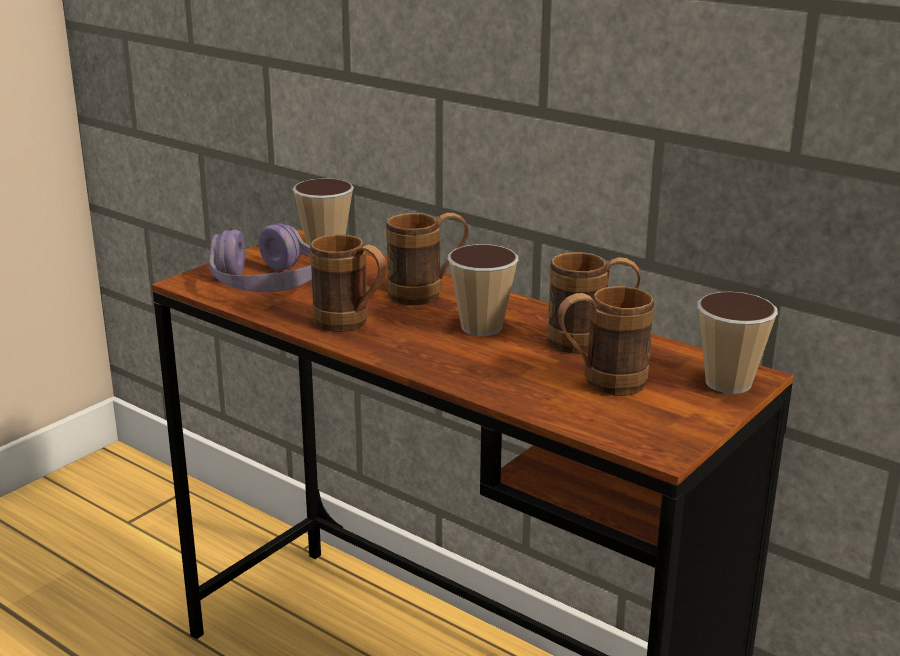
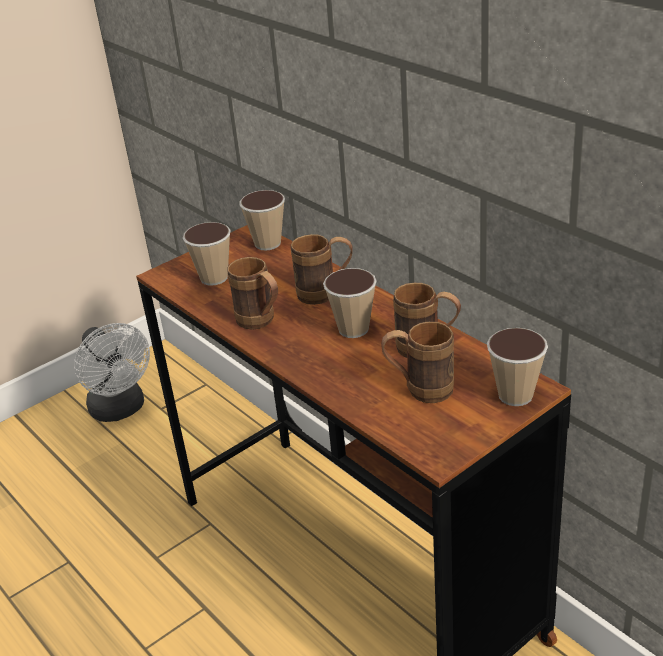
camera: 15 degrees right, 10 degrees up
(69, 527) = (121, 410): none -> white fan
(265, 283) = (214, 278): purple headphones -> cup

